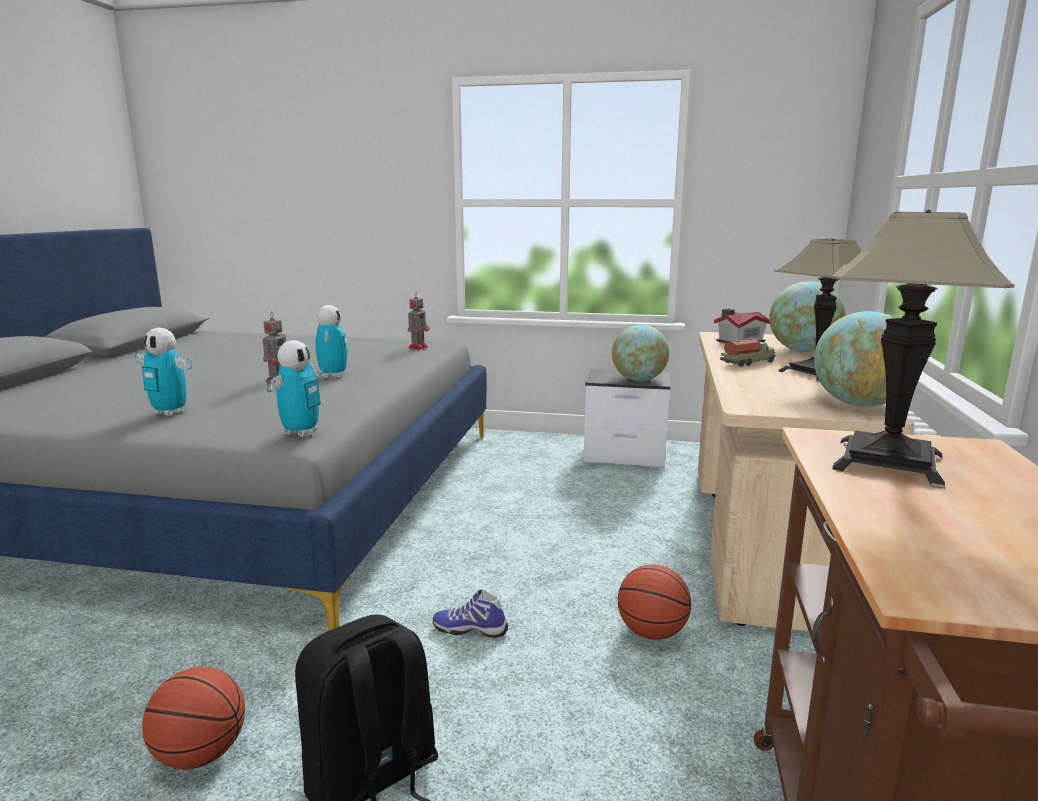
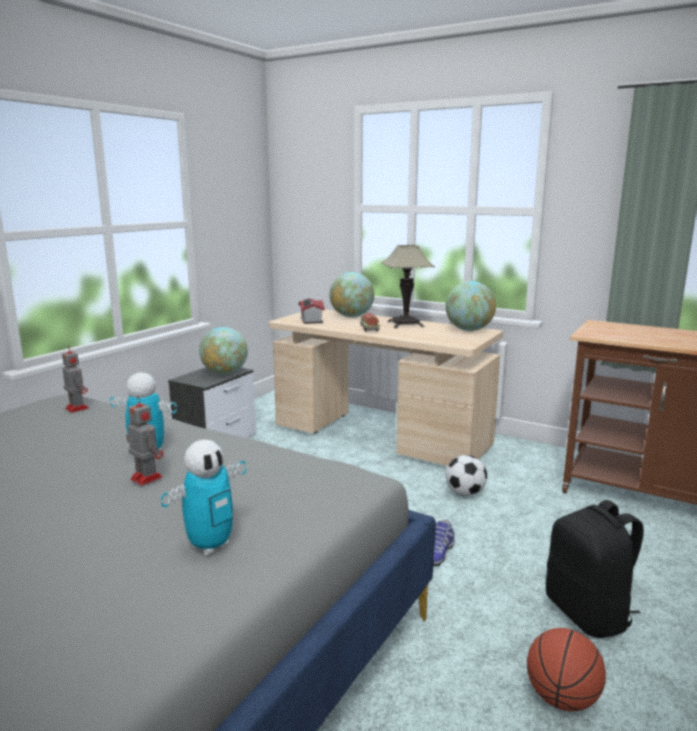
camera: 70 degrees left, 0 degrees up
(301, 432) = (352, 475): toy robot -> none
(652, 632) = (465, 494): basketball -> football
(887, 462) = (618, 333): table lamp -> none

